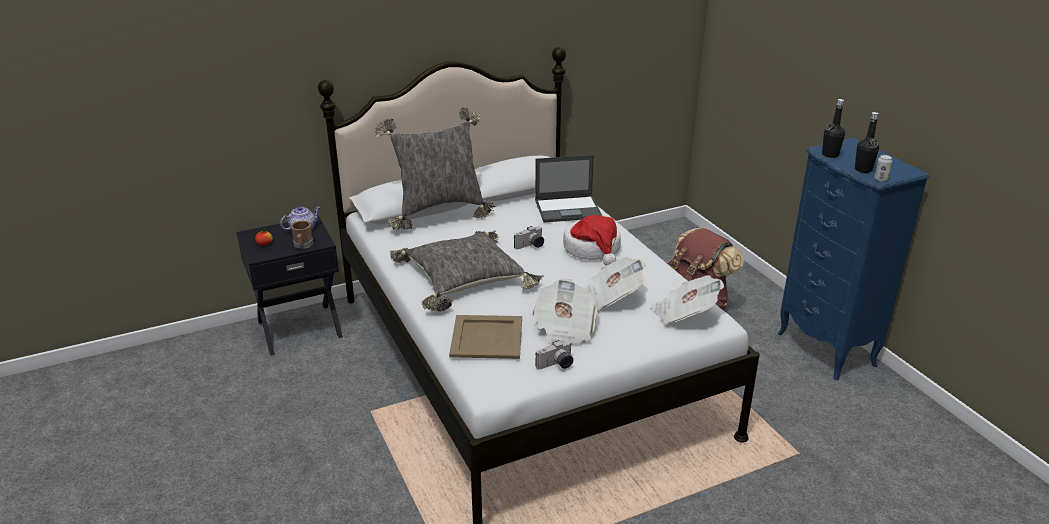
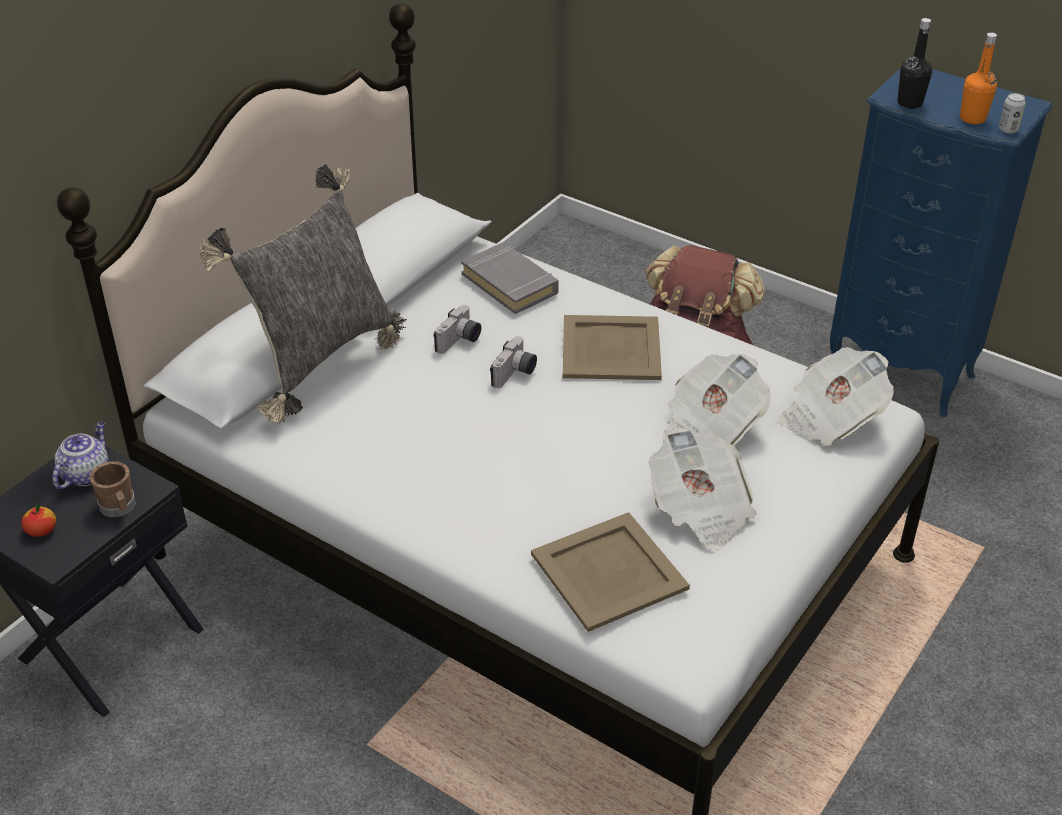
camera: 30 degrees left, 10 degrees up
(464, 276) = (466, 470): pillow -> none
(556, 365) = (745, 577): camera -> camera (460, 341)
(568, 209) = (510, 283): laptop -> grey book
(593, 249) = (612, 348): hat -> beige tray
(863, 169) = (972, 118): black bottle -> orange bottle

